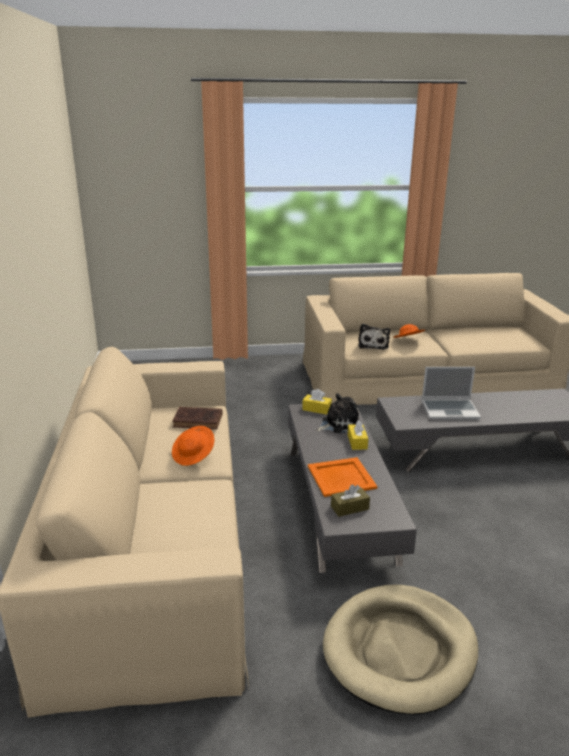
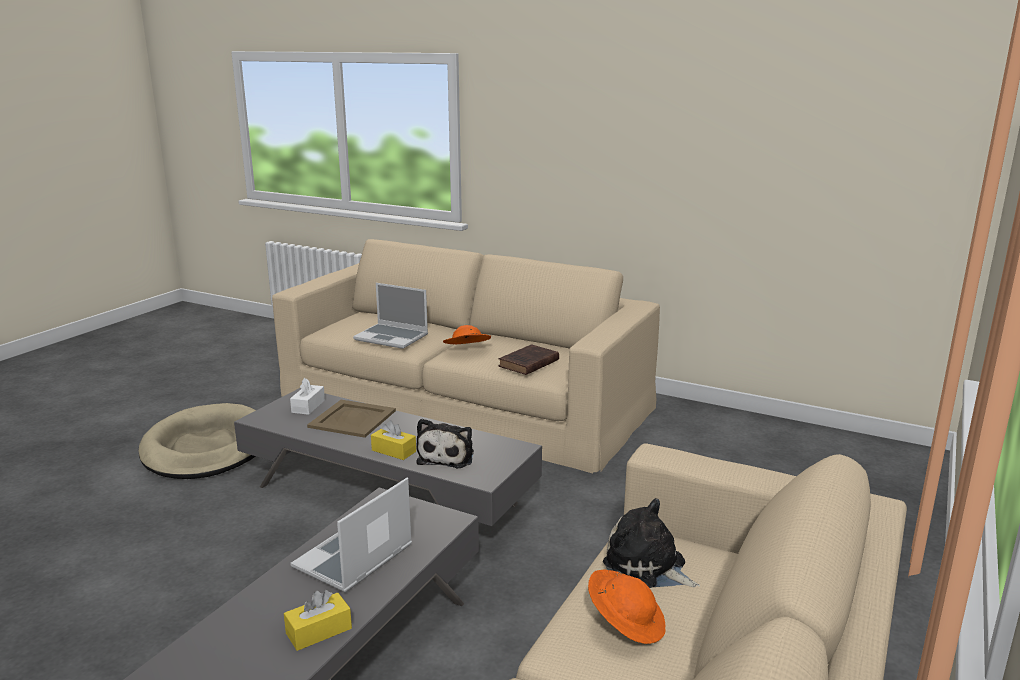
camera: 125 degrees right, 5 degrees down
(198, 505) = (392, 337): none -> laptop
(316, 409) = (503, 457): yellow tissue box -> yellow tissue box (319, 631)
(341, 477) = (352, 418): orange tray -> beige tray
(349, 508) = (308, 406): brown tissue box -> white tissue box

